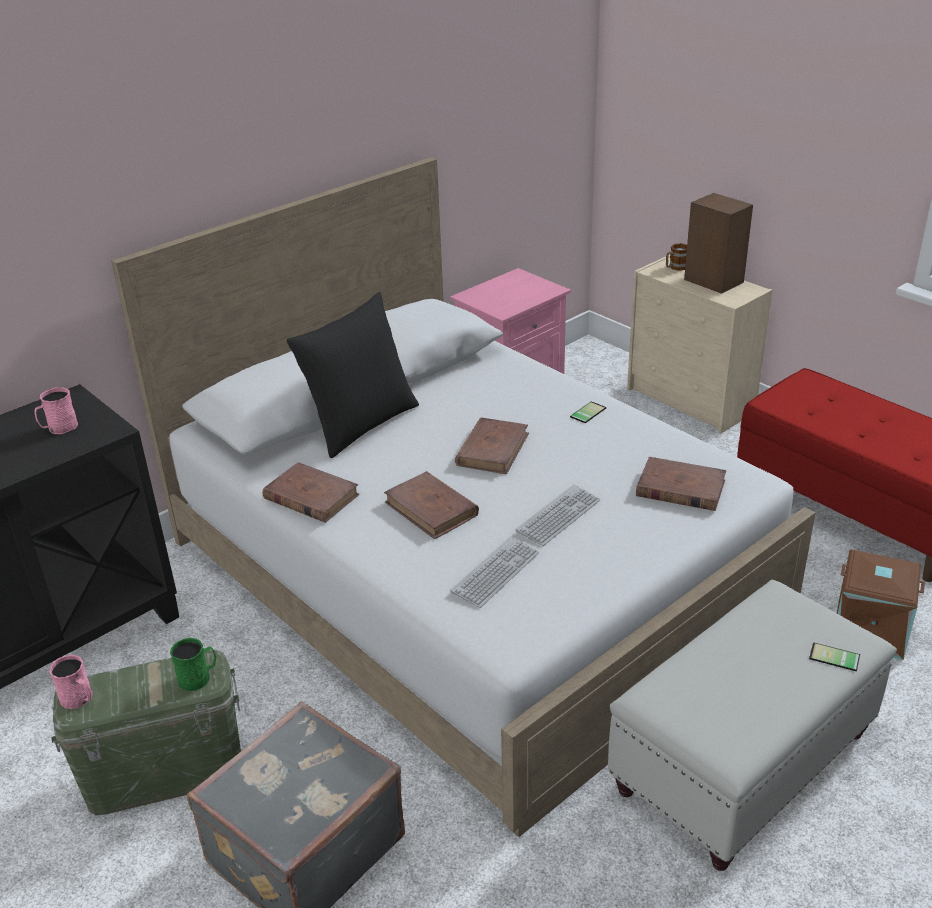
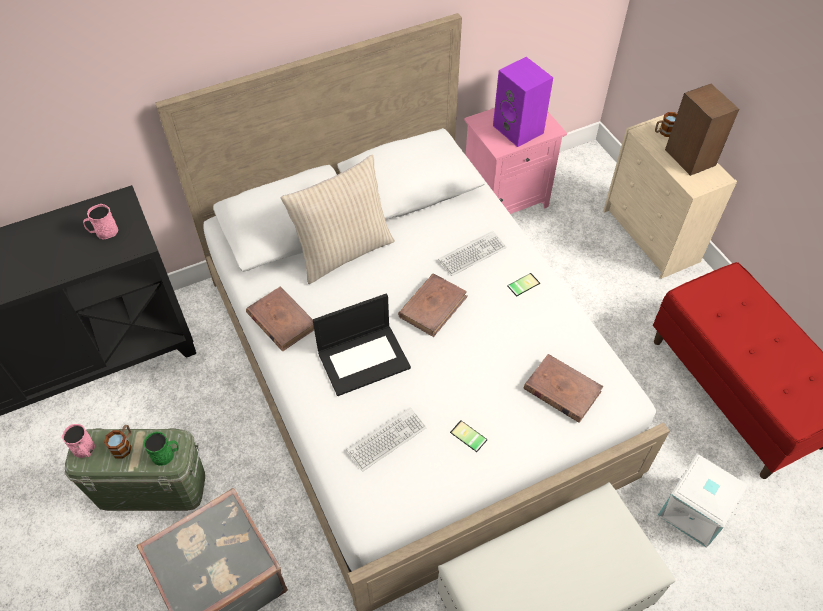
camera: 15 degrees right, 20 degrees up
(134, 682) = (124, 445): none -> mug
(360, 424) = (343, 251): black pillow -> beige pillow
(431, 509) = (364, 359): brown book -> laptop
(517, 295) = (519, 129): none -> purple speaker
(558, 516) = (455, 394): keyboard -> keyboard (472, 254)
(834, 659) = (619, 579): phone -> phone (467, 437)
(870, 628) = (695, 510): brown storage box -> white storage box

